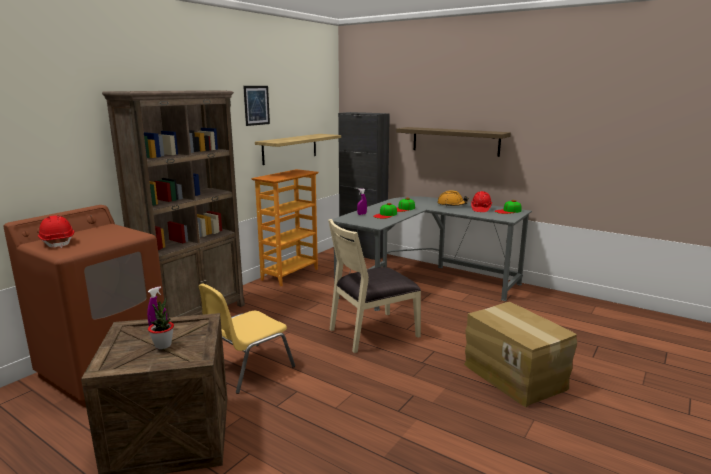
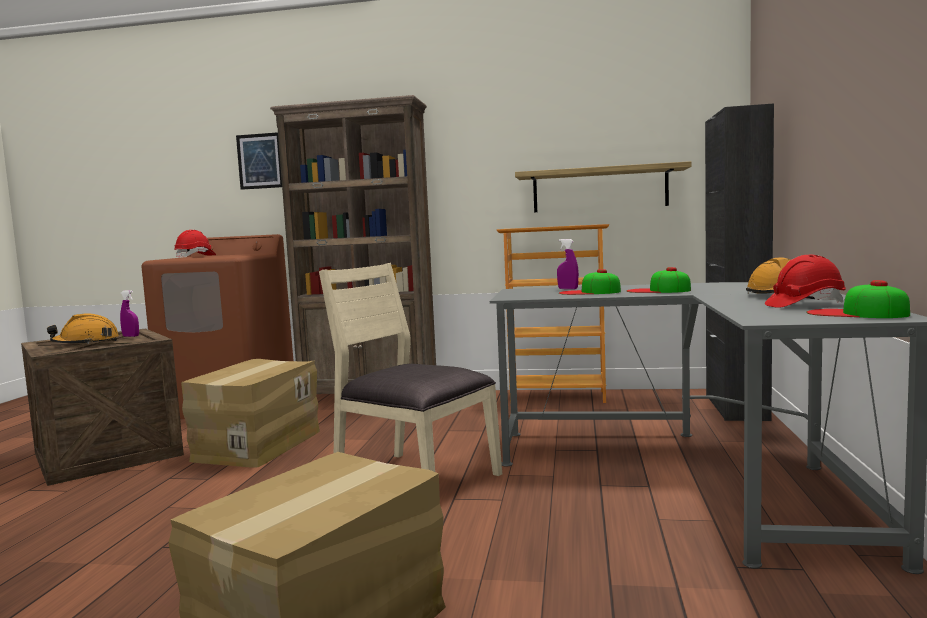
camera: 65 degrees right, 10 degrees down
(163, 345) = (86, 343): potted plant -> orange hard hat
(247, 368) = (256, 445): yellow chair -> cardboard box
(256, 105) = (525, 120): picture -> picture (260, 161)
(455, 141) = (841, 136): shelf -> none

